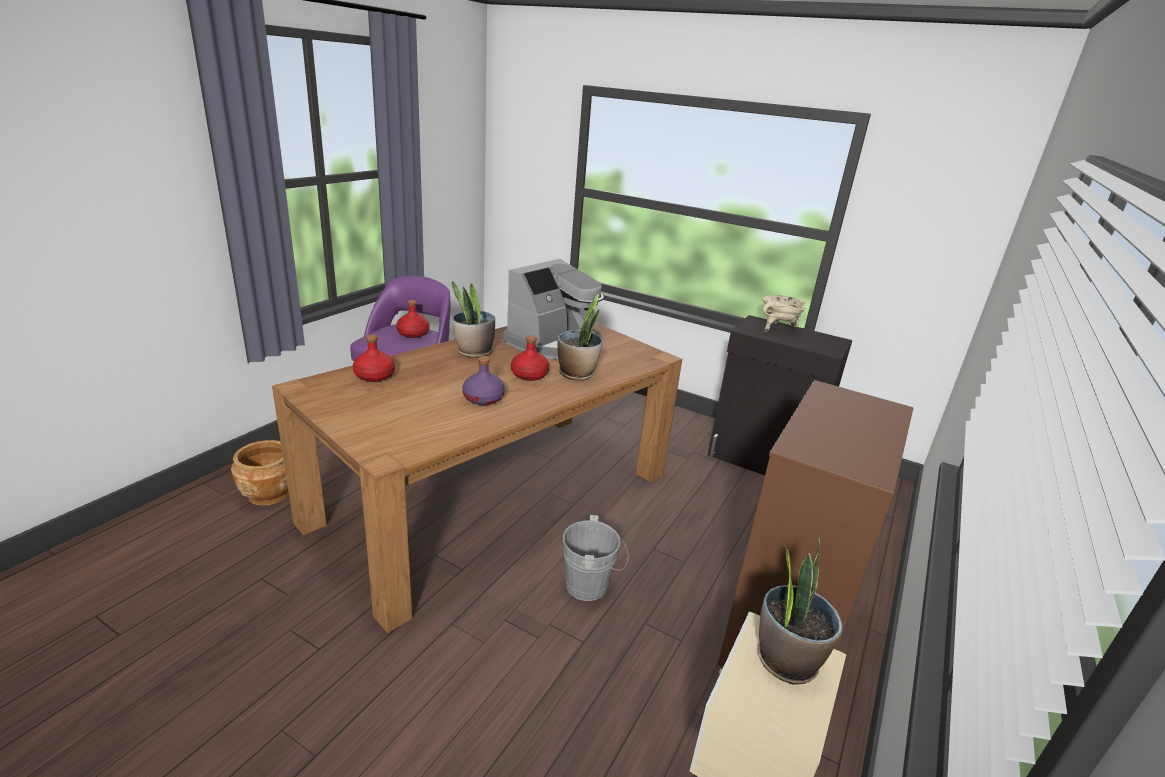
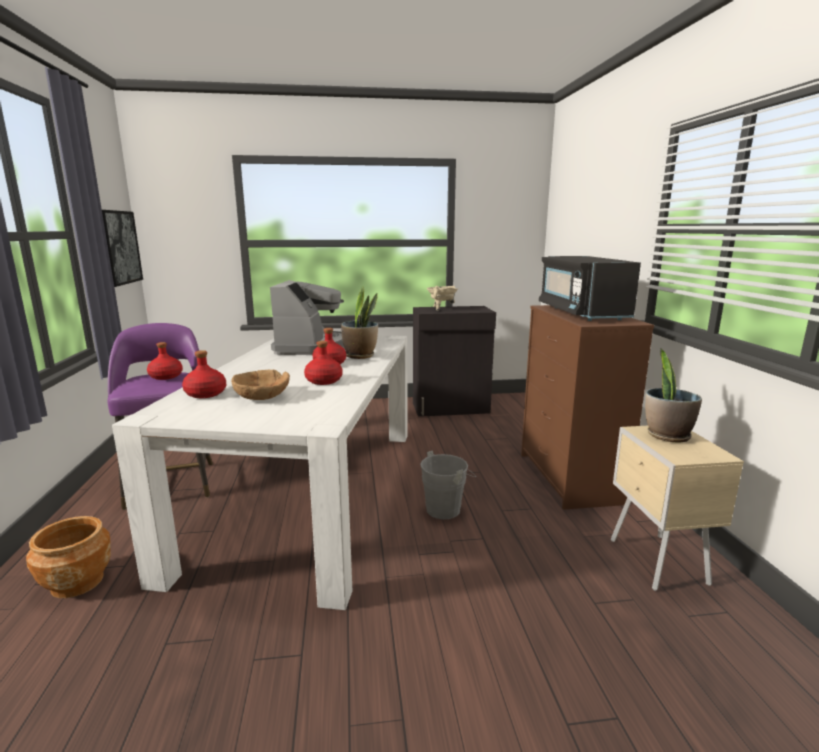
camera: 35 degrees left, 10 degrees down
(404, 398) = (261, 397): none -> brown bowl
(454, 180) = (119, 247): none -> picture
(474, 352) = (262, 364): potted plant -> none
(483, 398) = (324, 381): purple bottle -> red bottle
(495, 497) = (310, 492): brown dining table -> white dining table
(843, 423) = (581, 313): none -> black microwave

